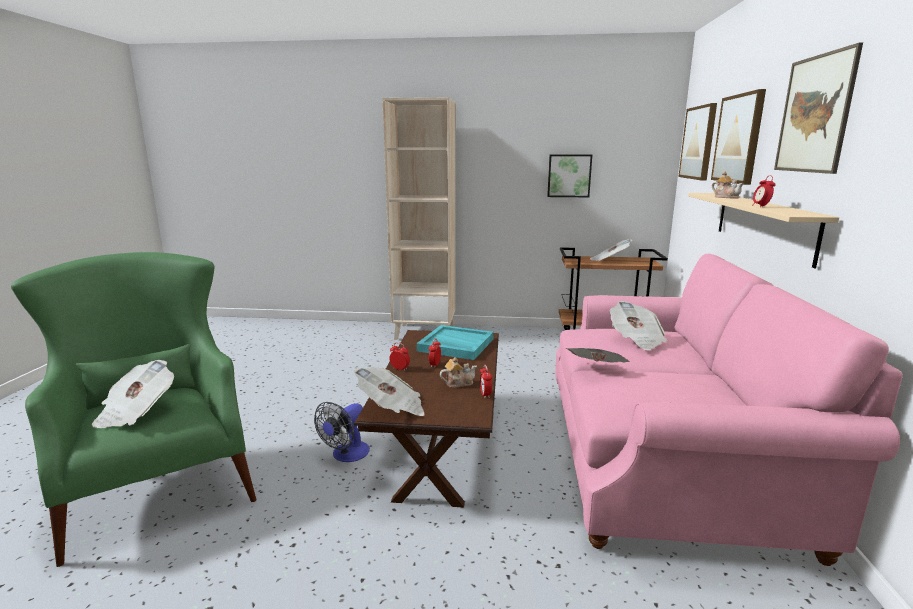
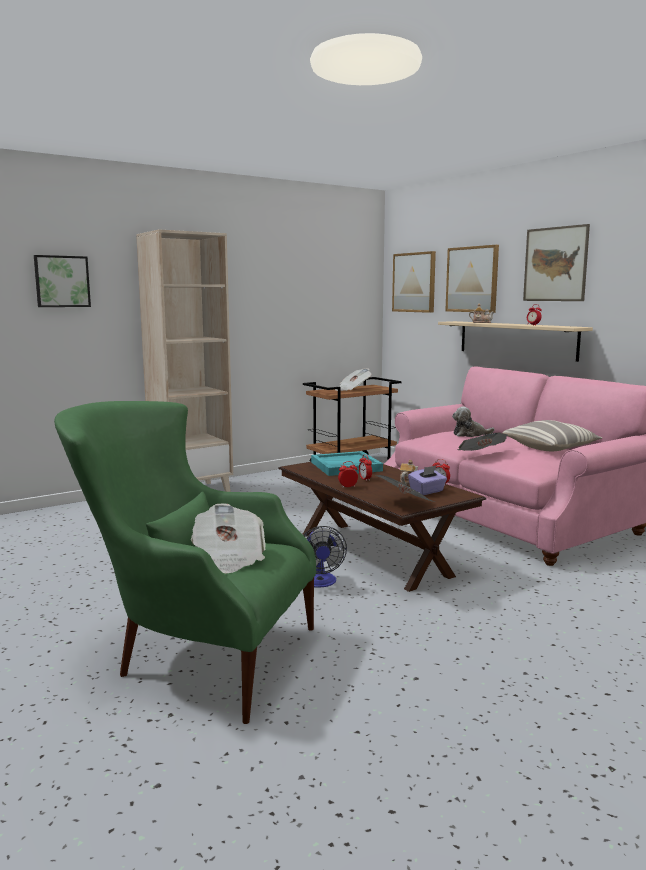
camera: 40 degrees left, 5 degrees down
(450, 399) = (427, 491): none -> purple tissue box
(569, 175) = (304, 312): picture -> picture (62, 281)
(636, 340) = (470, 434): newspaper -> plush toy
(697, 387) = (550, 448): none -> pillow

